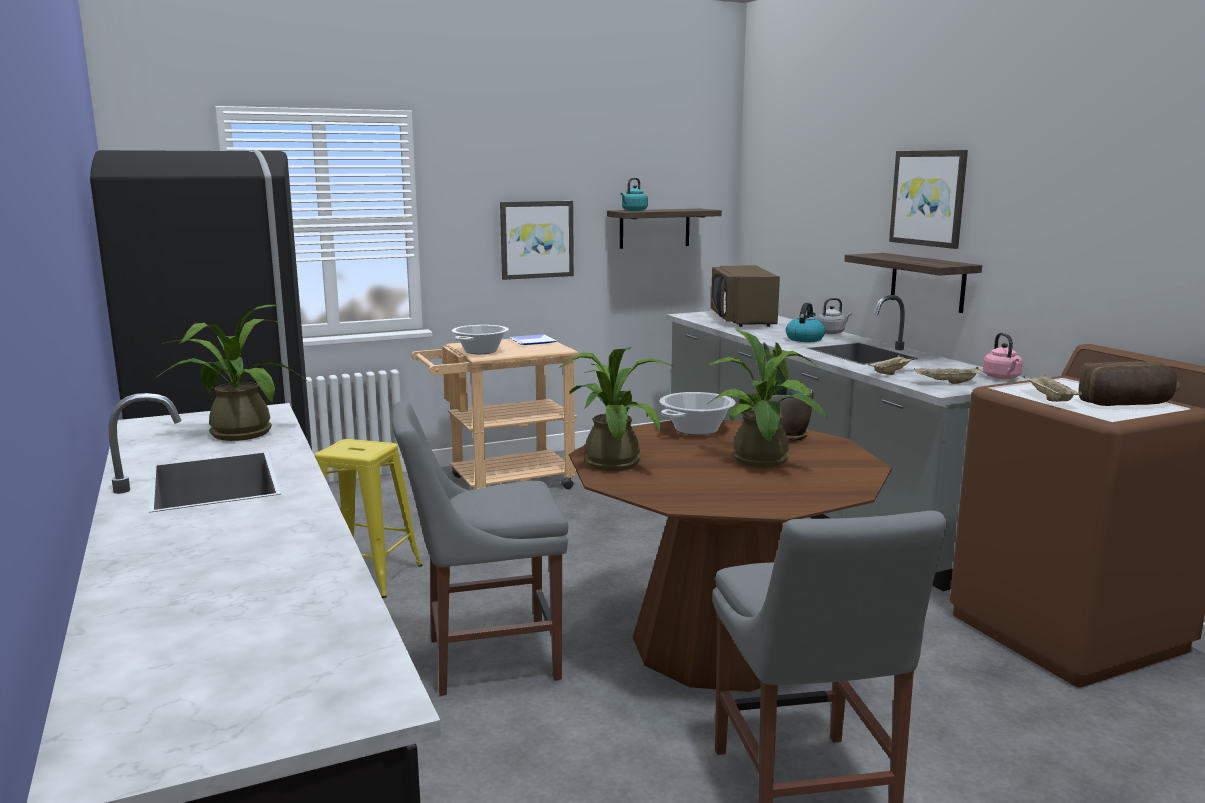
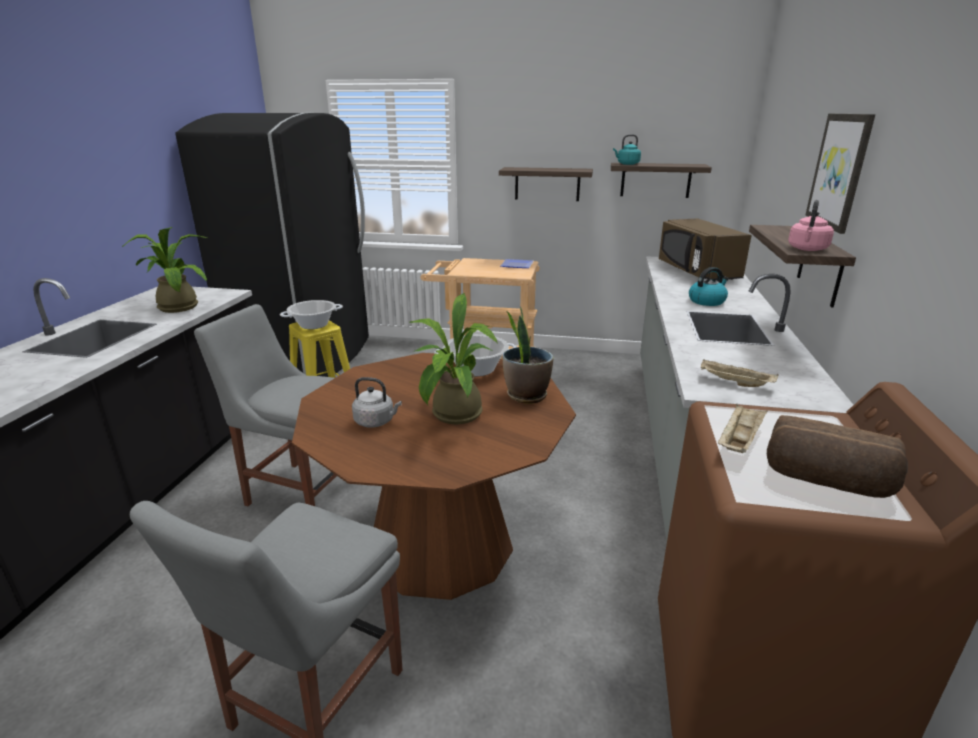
camera: 35 degrees right, 10 degrees up
(480, 351) = (465, 268): cooking pot -> cooking pot (313, 325)
(536, 239) = (547, 184): picture -> shelf
(612, 461) = (362, 381): potted plant -> none
(741, 320) = (696, 271): brown microwave -> brown microwave turned 45 degrees counterclockwise
(831, 332) = (750, 298): grey kettle -> grey kettle (376, 421)
(891, 373) = (703, 357): beige tray -> none
(1002, 378) = (816, 392): pink kettle -> pink kettle (807, 249)

